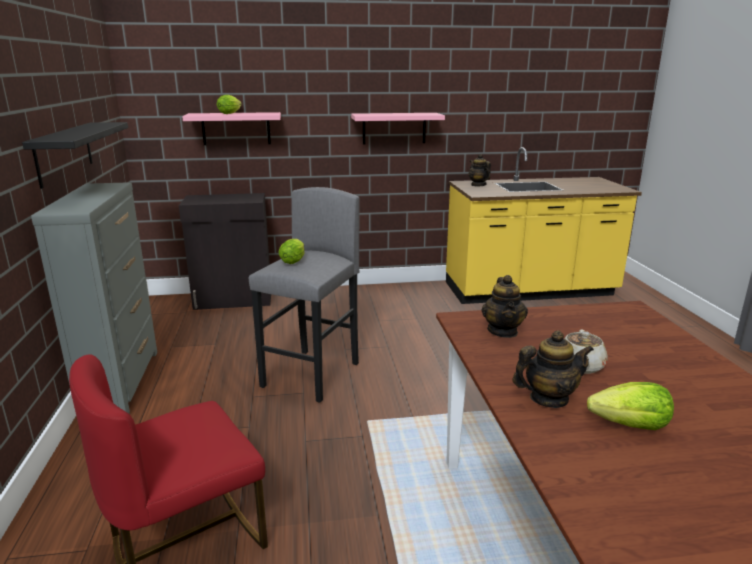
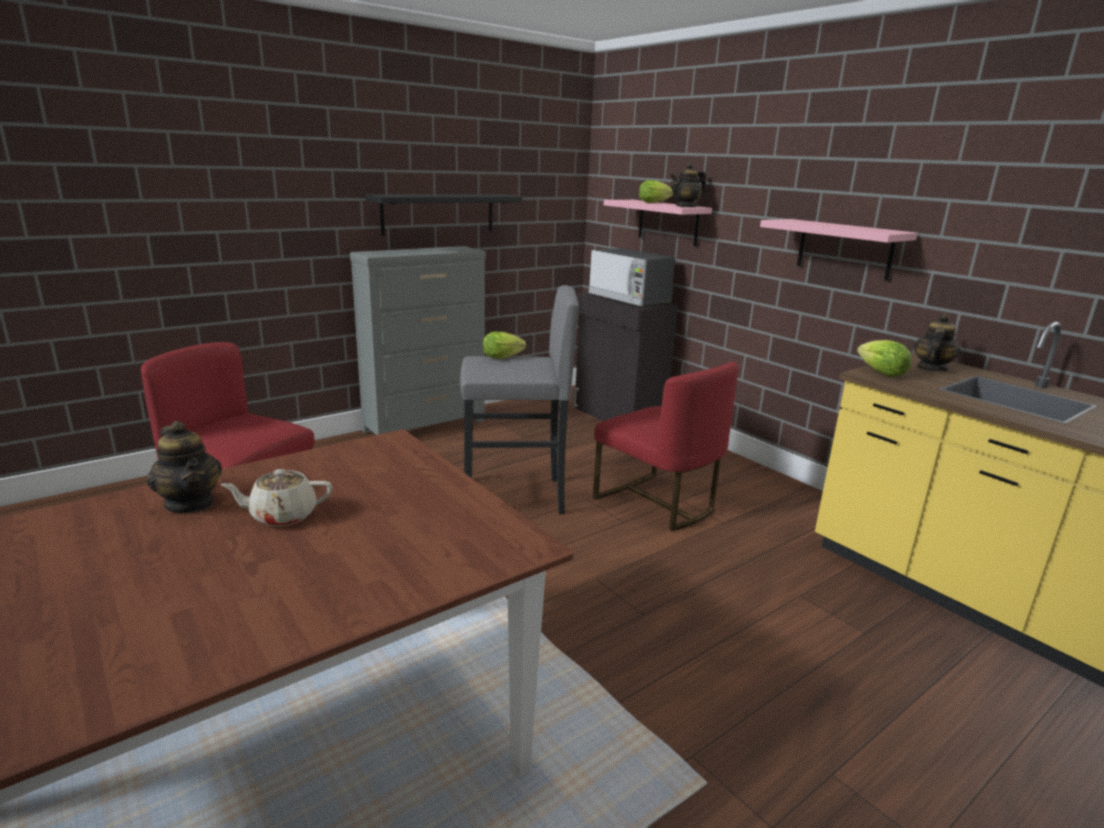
camera: 60 degrees right, 0 degrees up
(227, 198) = (629, 299): none -> microwave
(375, 328) = (657, 503): none -> red chair
(503, 331) = (368, 465): teapot -> teapot (685, 206)
(630, 426) = (125, 553): lettuce -> lettuce (881, 373)

